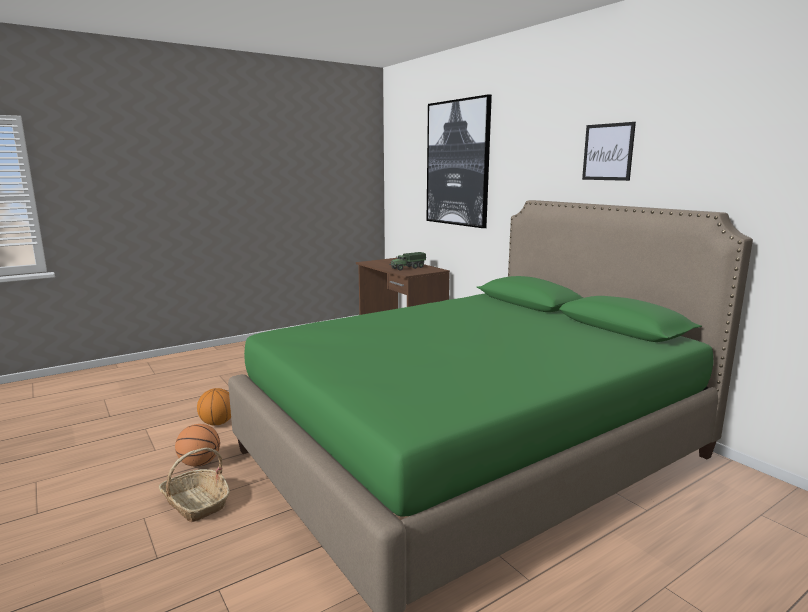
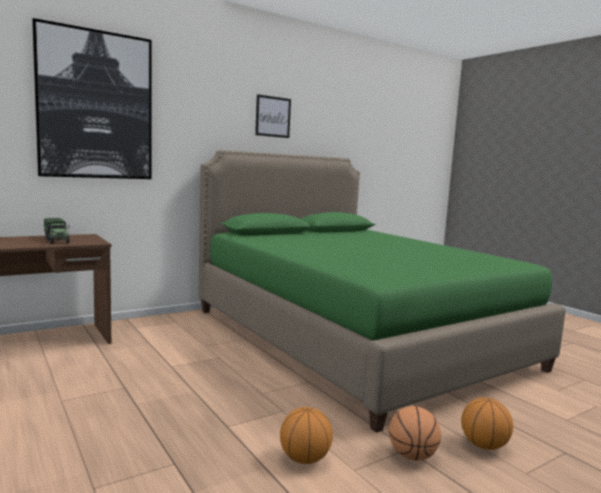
camera: 90 degrees left, 5 degrees down
(196, 503) = (484, 445): basket -> basketball

